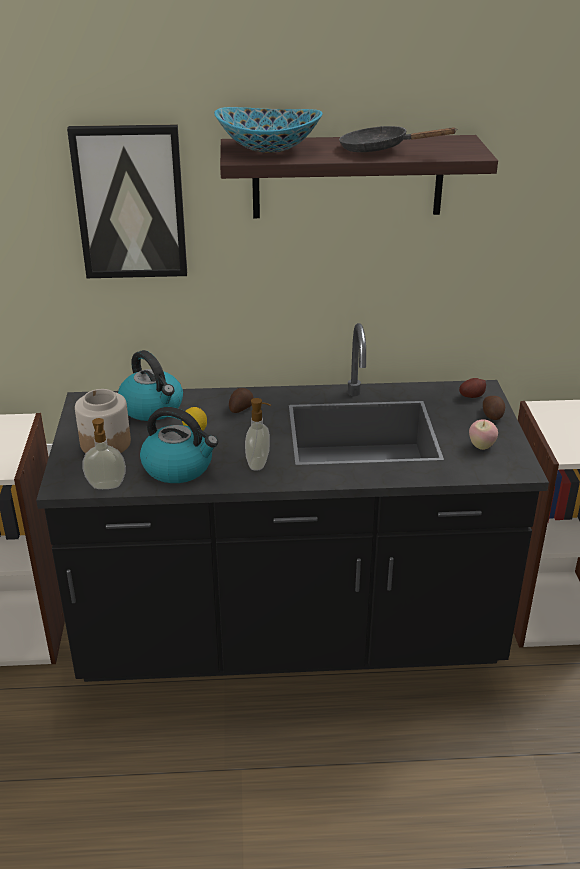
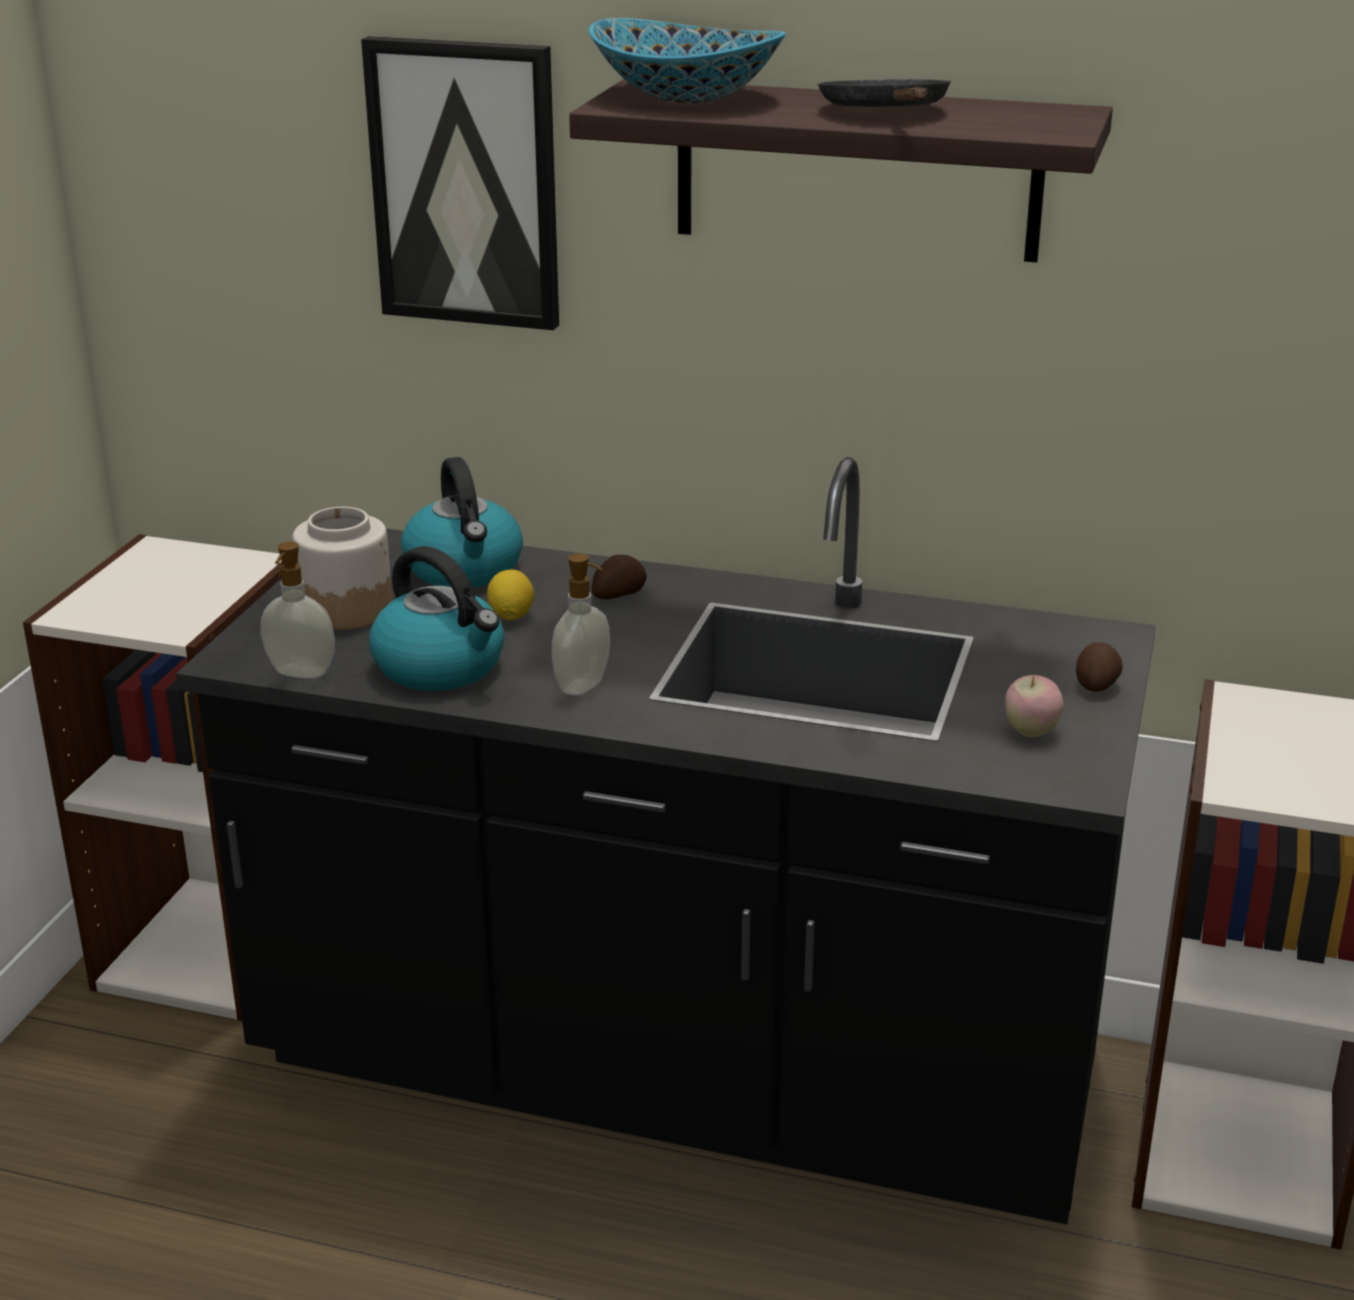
camera: 20 degrees right, 5 degrees down
(380, 150) = (887, 114): black frying pan -> black frying pan turned 45 degrees clockwise
(471, 396) = (1078, 644): potato -> none

